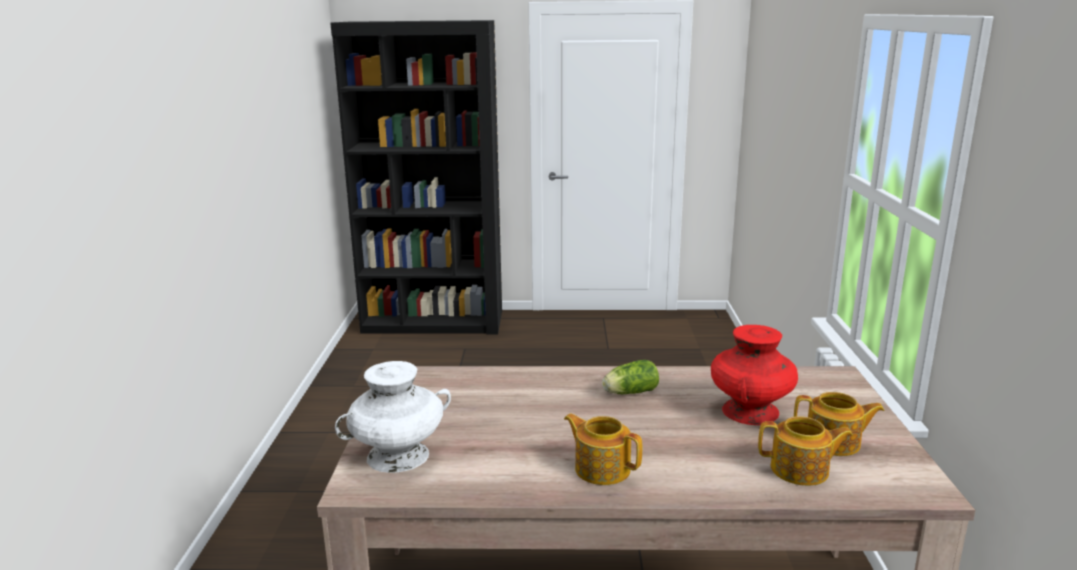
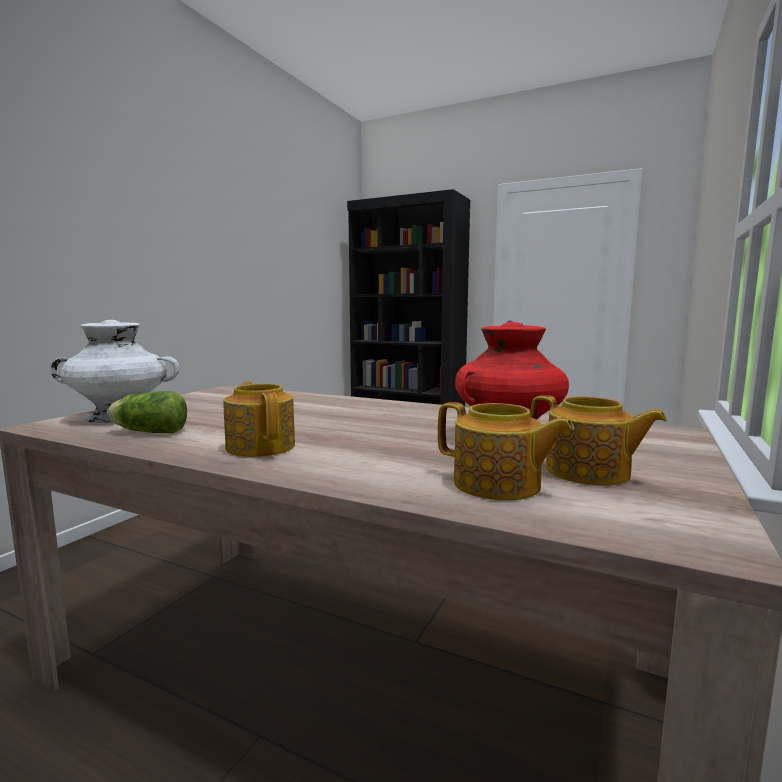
camera: 25 degrees right, 10 degrees down
(629, 392) = (393, 414): lettuce -> lettuce (148, 432)

